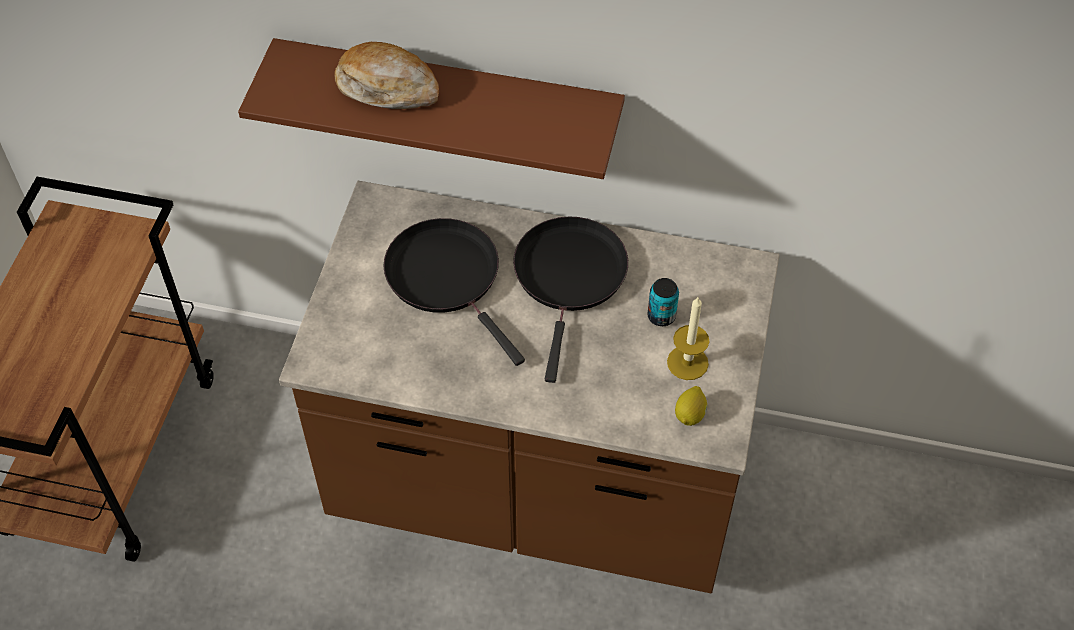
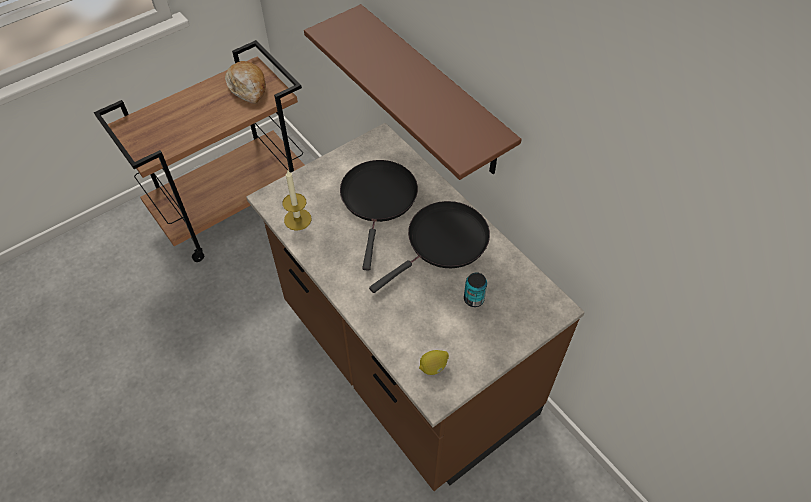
camera: 40 degrees right, 0 degrees up
(387, 87) = (390, 59): bread -> bread (248, 87)
(687, 362) = (462, 336): candle -> candle (297, 219)

